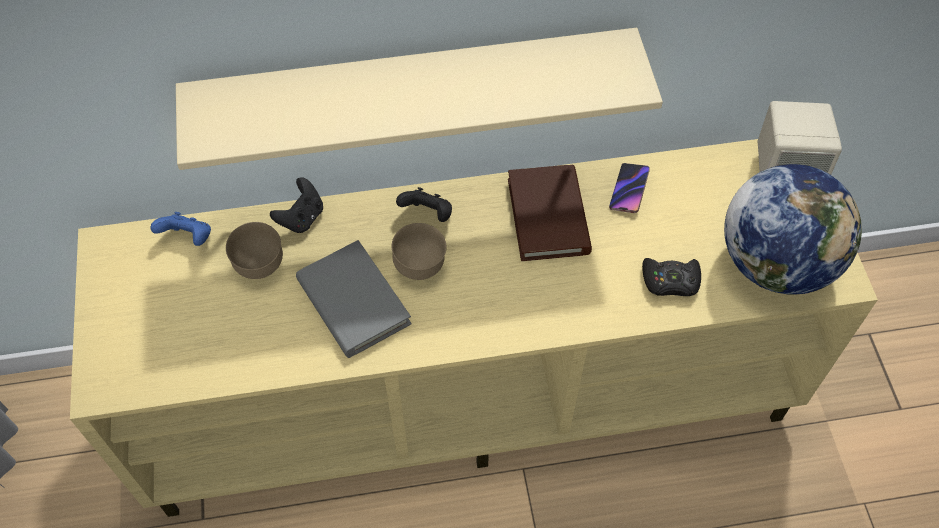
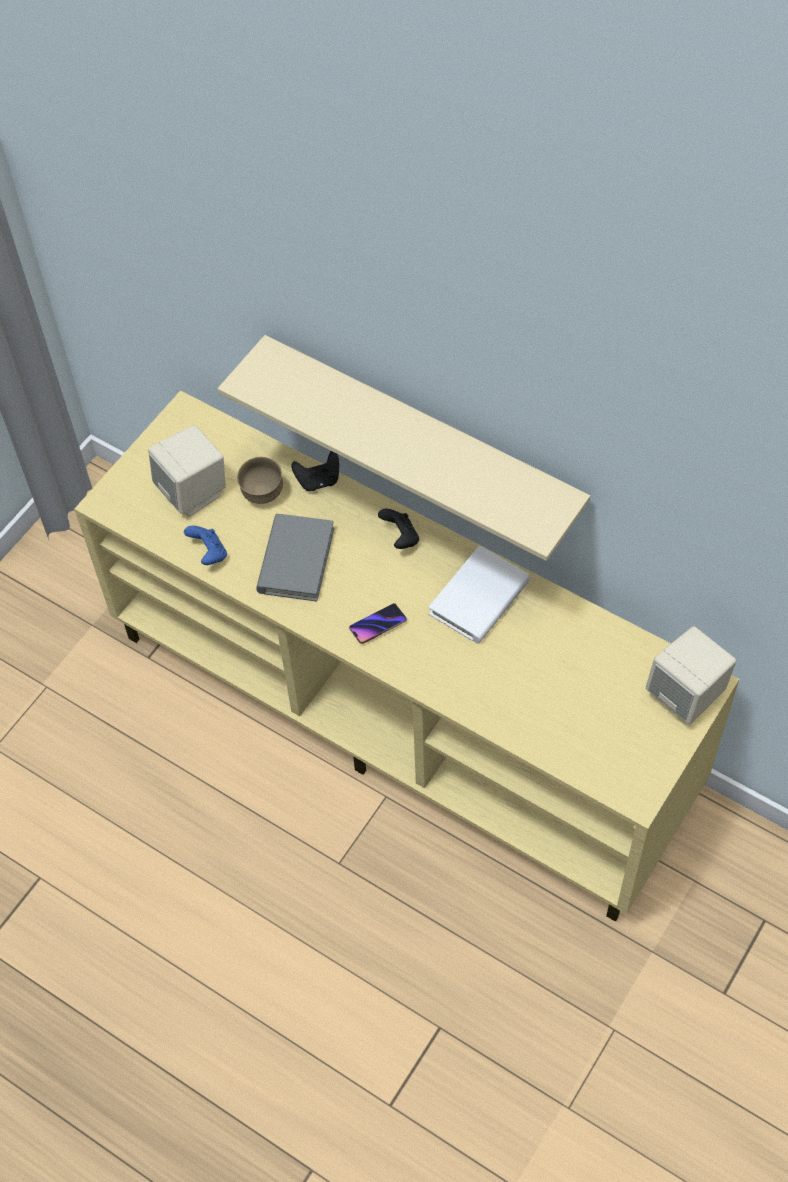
camera: 45 degrees right, 0 degrees up
(186, 312) = (193, 492): none -> beige speaker
(188, 238) = (237, 444): blue game controller -> blue game controller (209, 553)
(420, 267) = (359, 569): brown bowl -> none
(548, 216) = (479, 598): brown book -> white book
(629, 190) = (556, 622): phone -> phone (378, 625)
(670, 281) = (514, 703): black game controller -> none
(775, 263) = (603, 748): globe -> none

